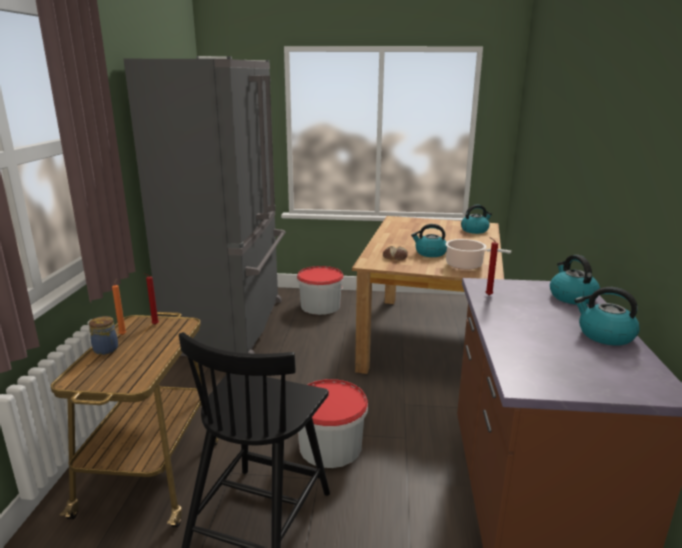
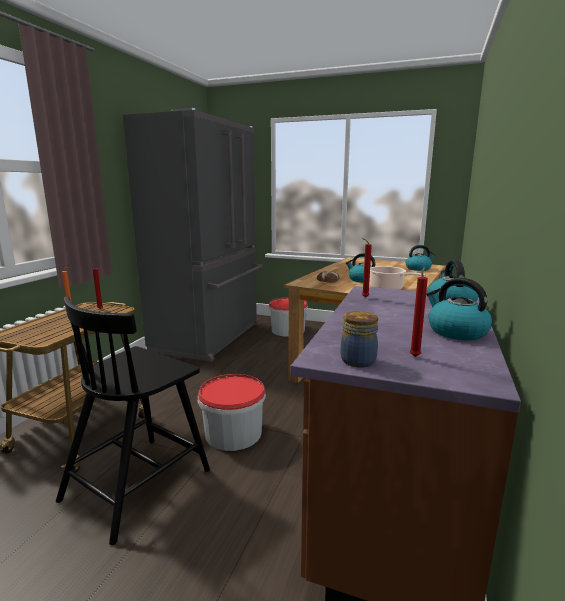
camera: 15 degrees right, 5 degrees down
(106, 349) = (48, 319): jar -> jar (357, 360)
(596, 371) = (415, 356): none -> red candle

